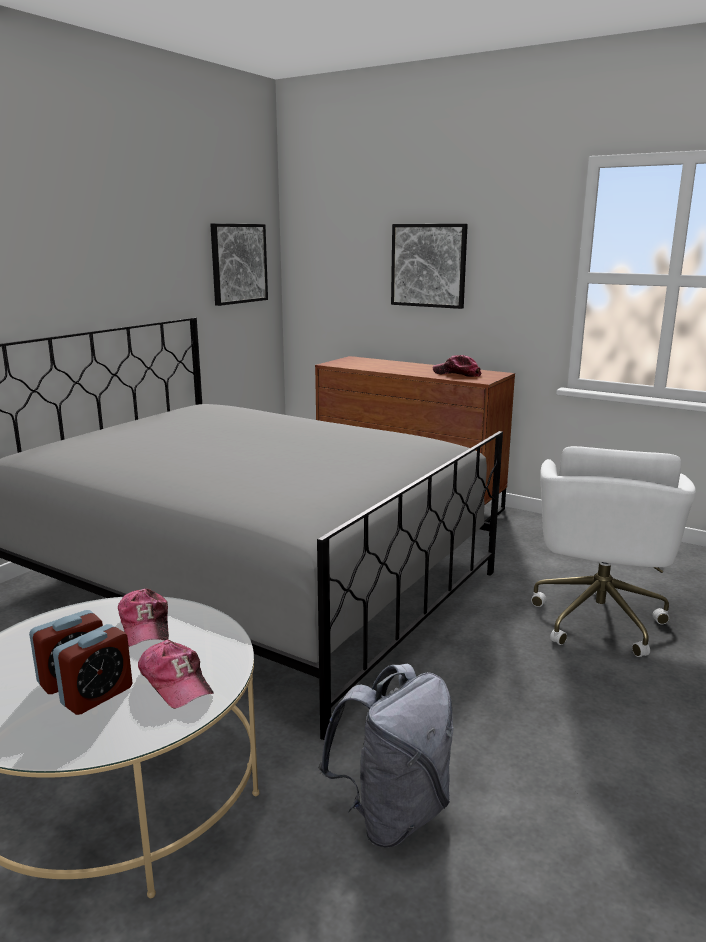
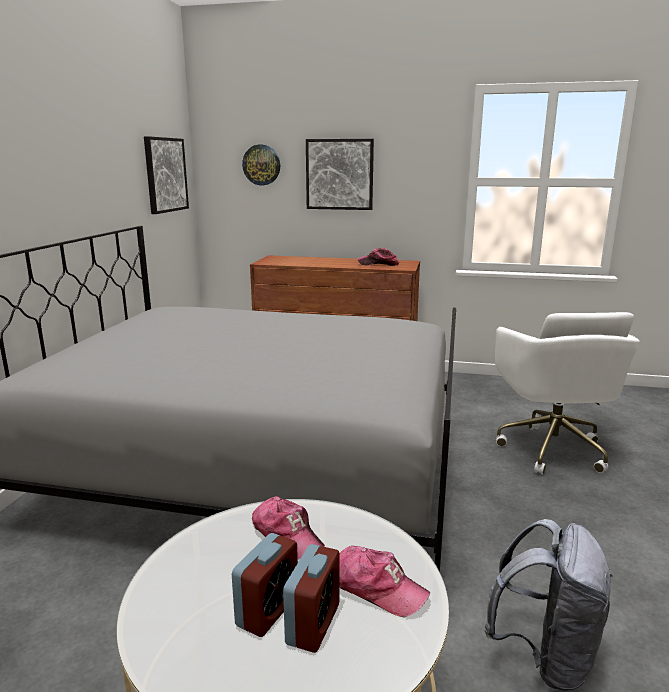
camera: 20 degrees left, 0 degrees up
(347, 253) = (261, 165): none -> wall clock

